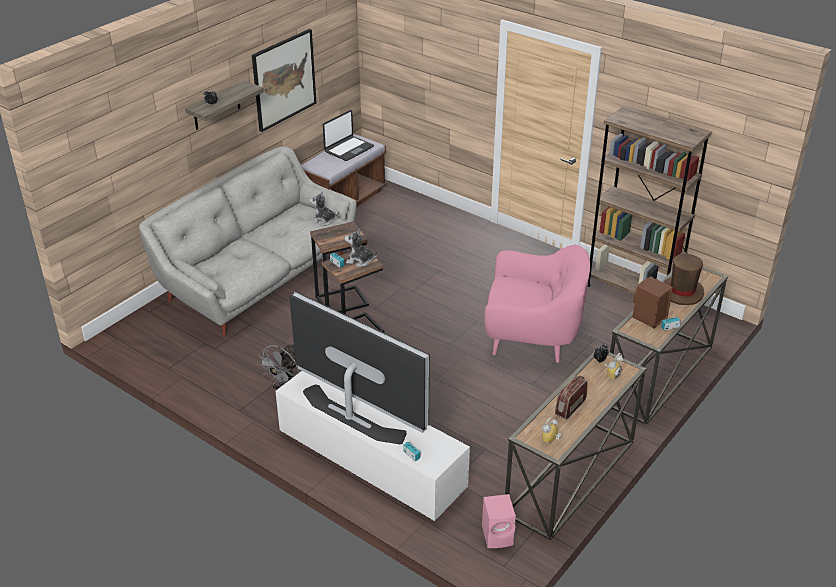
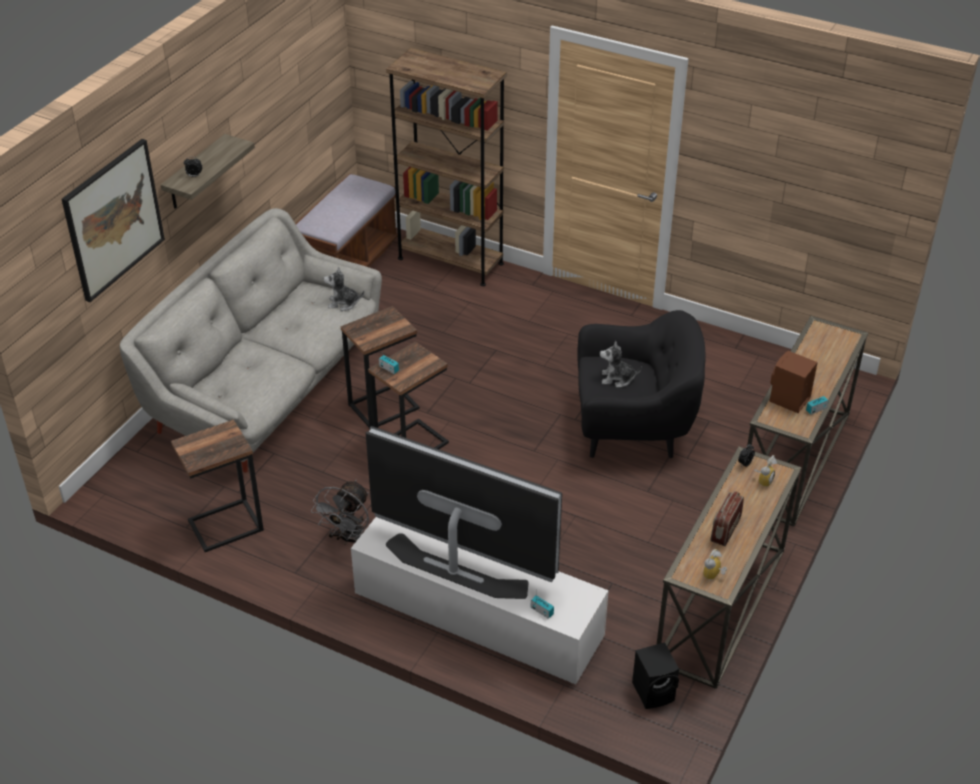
camera: 10 degrees left, 5 degrees up
(198, 371) = (226, 526): none -> side table
(284, 79) = (268, 122): picture -> picture (113, 219)
(348, 149) = (350, 197): laptop -> none
(360, 261) = (416, 361): plush toy -> plush toy (617, 379)
(498, 535) = (655, 691): pink speaker -> black speaker
(532, 338) = (633, 429): pink armchair -> black armchair
(632, 292) = (738, 352): brown bookcase -> brown bookcase (450, 261)
(682, 292) = (820, 360): brown hat -> none

